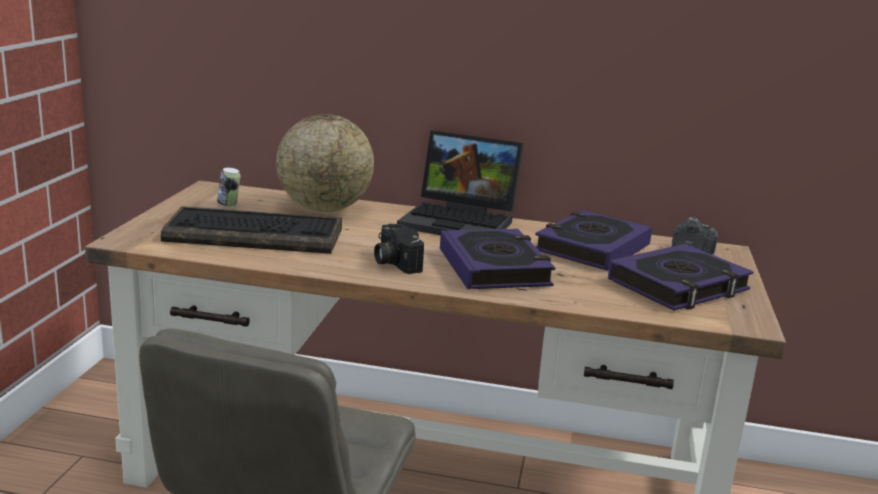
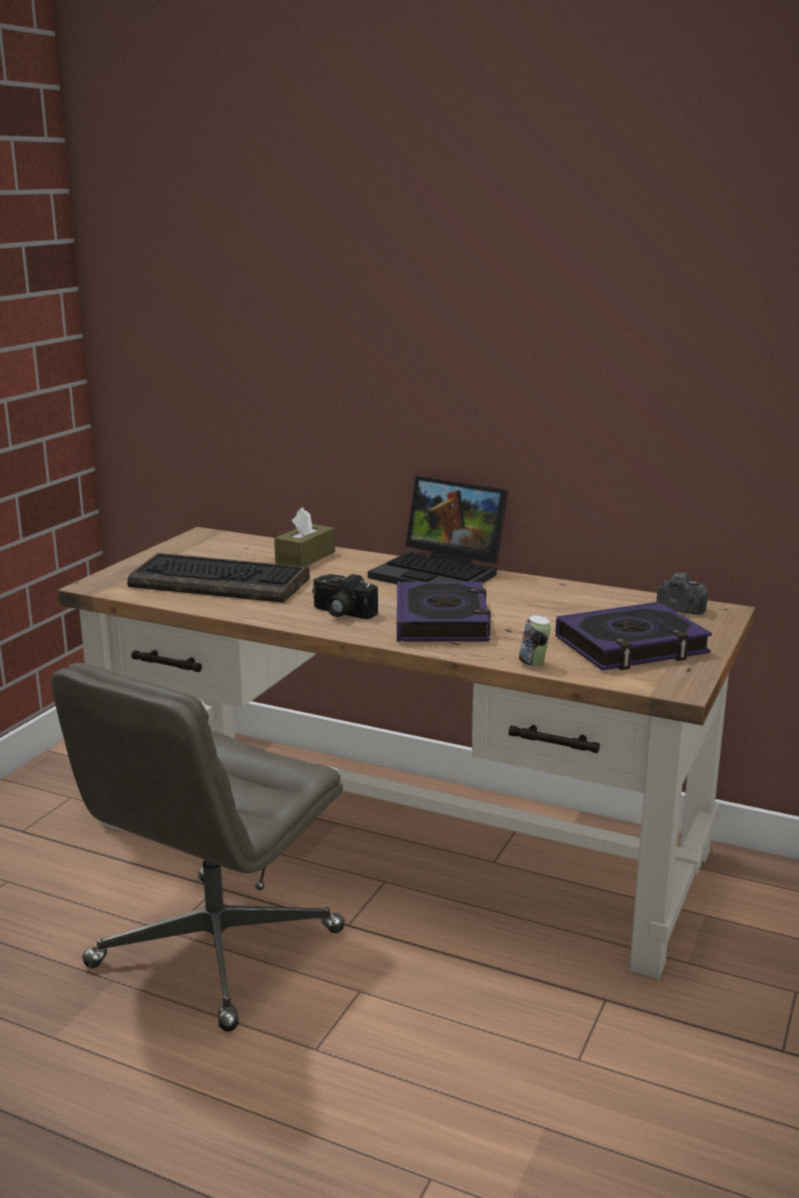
camera: 15 degrees right, 0 degrees up
(229, 205) = (211, 553): can -> can (533, 664)
(324, 209) = (305, 557): globe -> brown tissue box
(393, 262) = (341, 613): camera -> camera turned 45 degrees counterclockwise
(592, 248) = (565, 604): book -> none

